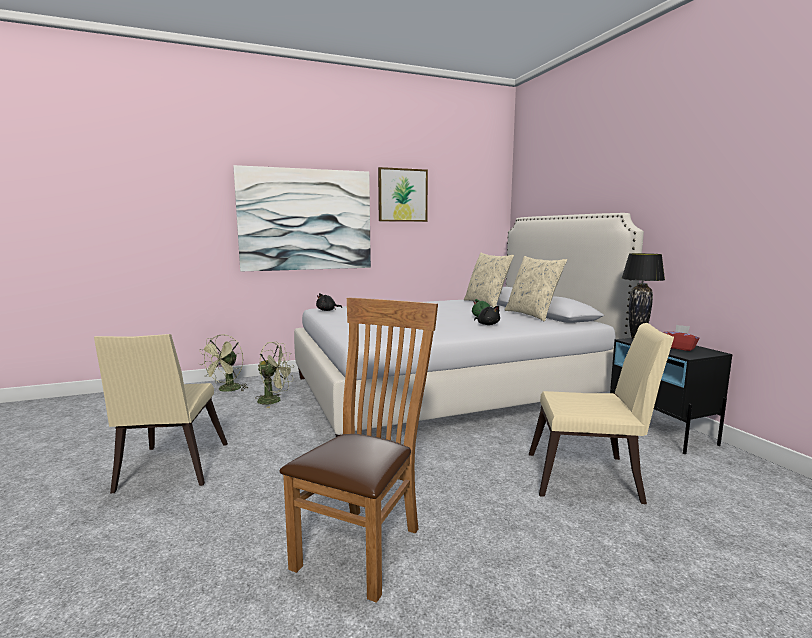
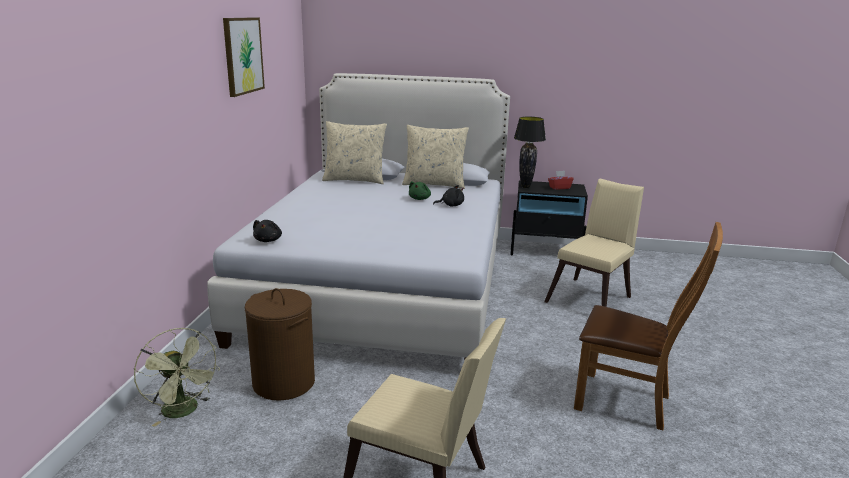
camera: 60 degrees left, 10 degrees up
(274, 401) = (283, 382): green fan -> brown laundry basket
(306, 220) = (173, 111): picture -> none
(365, 544) = (629, 402): brown chair -> brown chair turned 150 degrees clockwise

